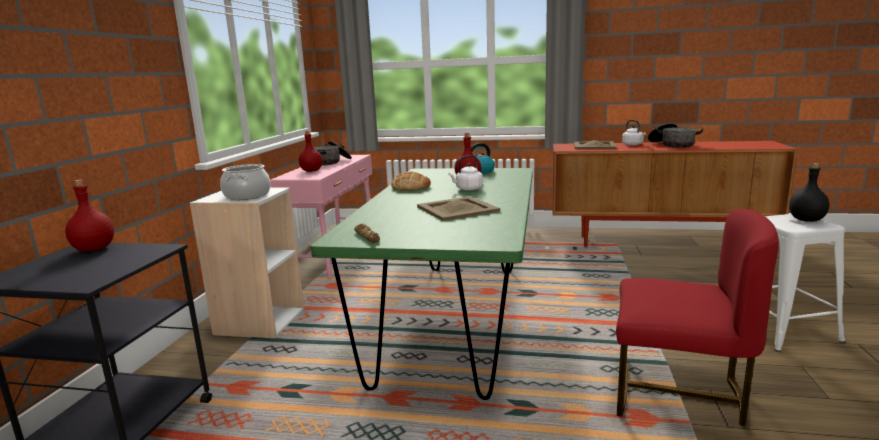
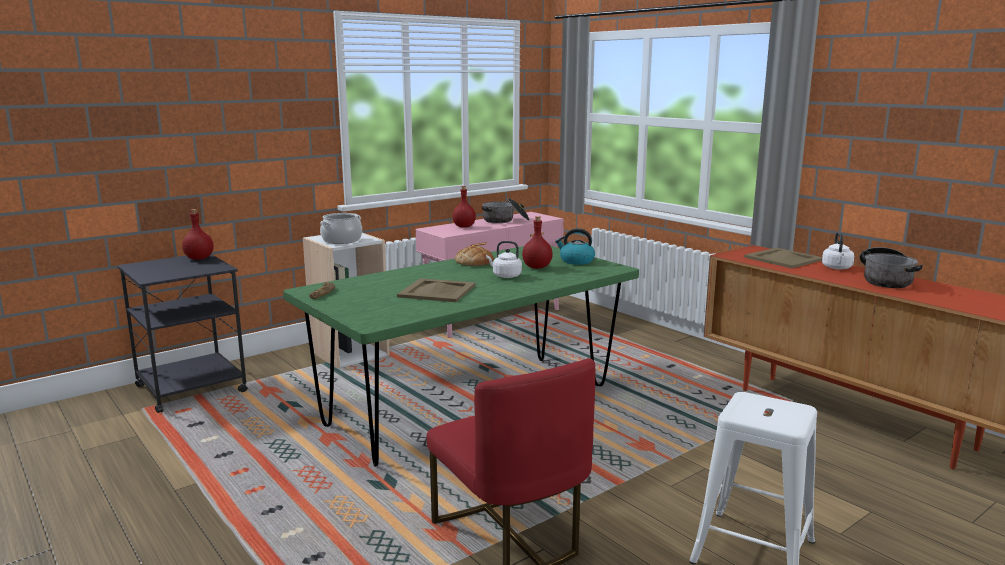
camera: 40 degrees right, 0 degrees up
(807, 220) = (788, 415): black bottle -> none

